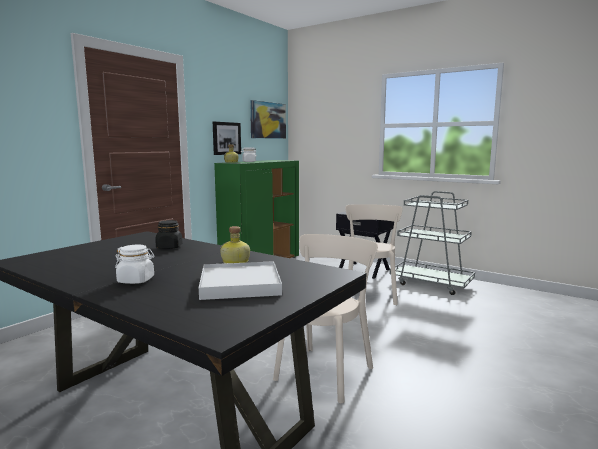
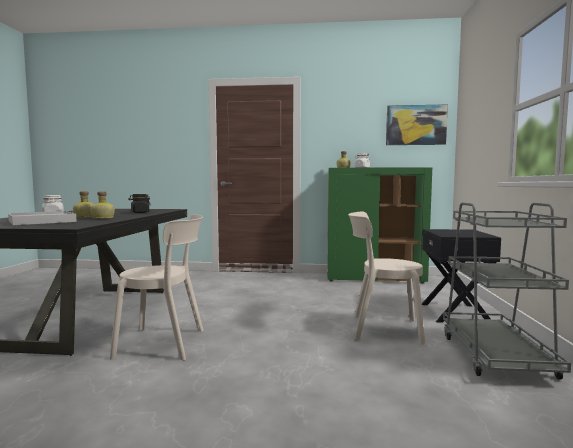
camera: 60 degrees right, 5 degrees down
(198, 267) = (85, 217): none -> bottle
(226, 138) = (349, 146): picture -> none
(370, 293) = (381, 329): beige chair -> beige chair turned 150 degrees counterclockwise

